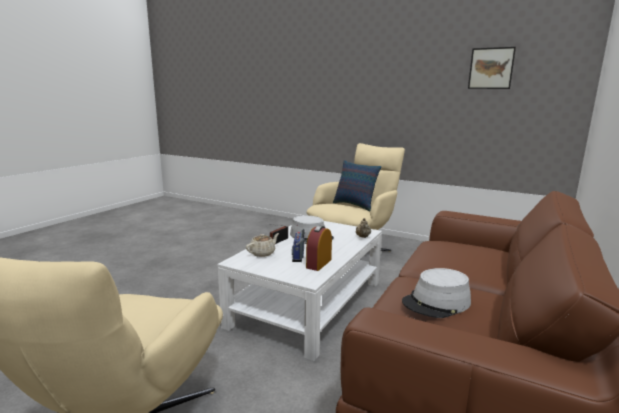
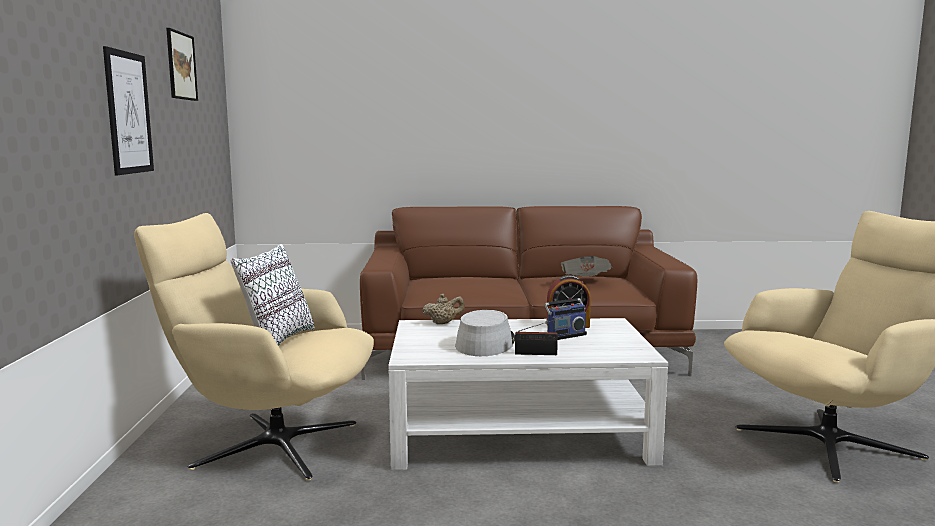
camera: 120 degrees left, 5 degrees down
(263, 253) = (592, 351): beige teapot -> none
(355, 206) = (279, 341): blue pillow -> white pillow
(411, 98) = (128, 113): none -> picture
(436, 303) = (585, 281): grey hat -> newspaper

